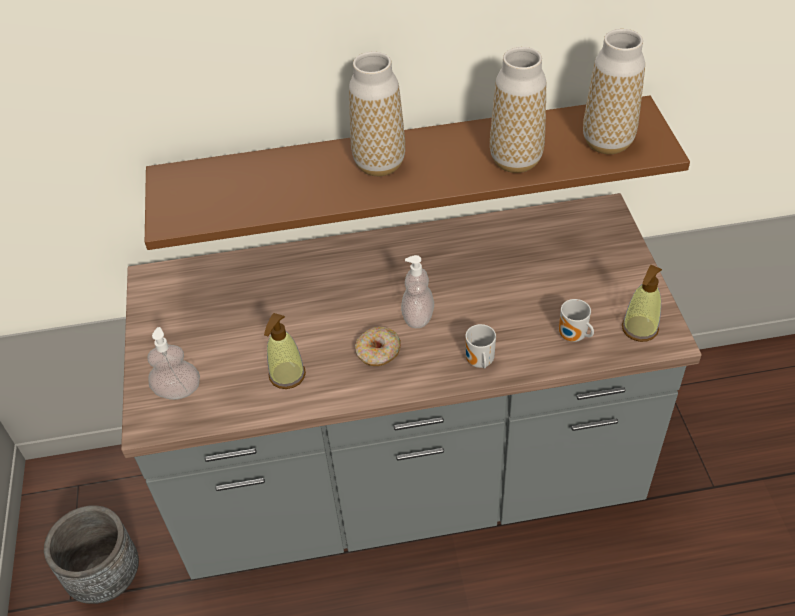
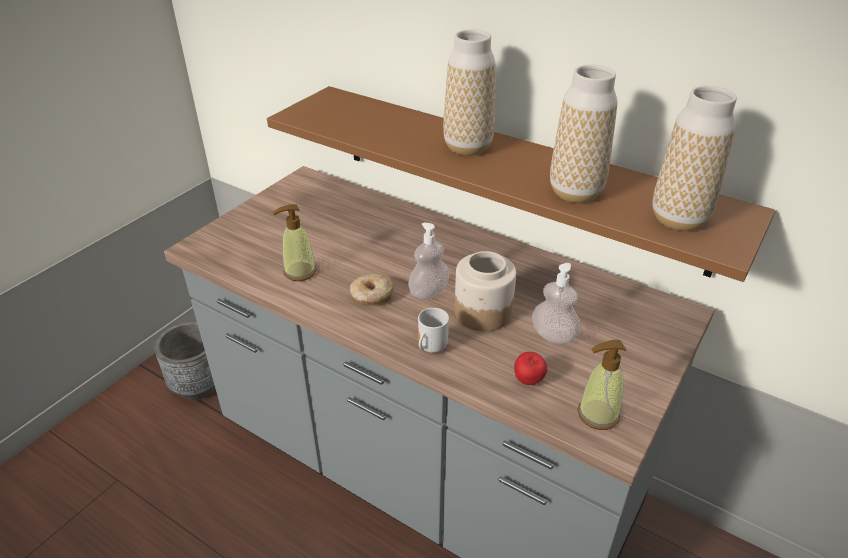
camera: 40 degrees right, 10 degrees down
(178, 391) = (232, 241): soap dispenser -> soap dispenser (553, 335)
(478, 305) = (482, 312): none -> jar
(573, 337) = (528, 381): mug -> apple

